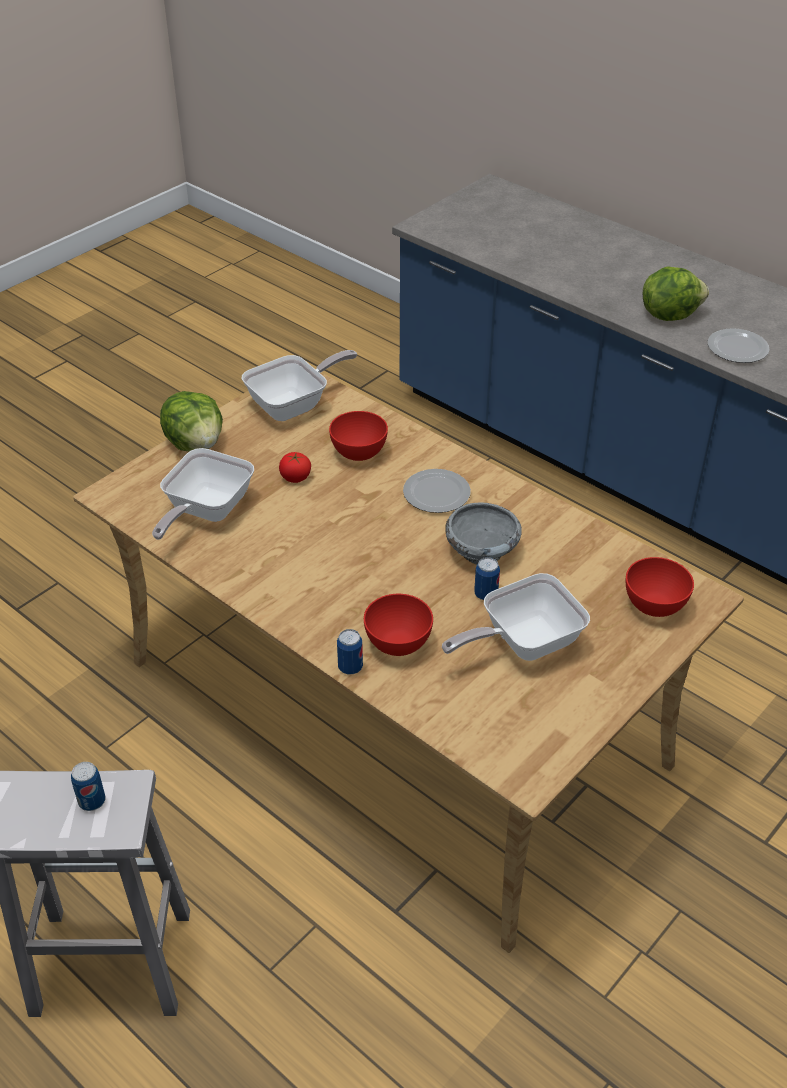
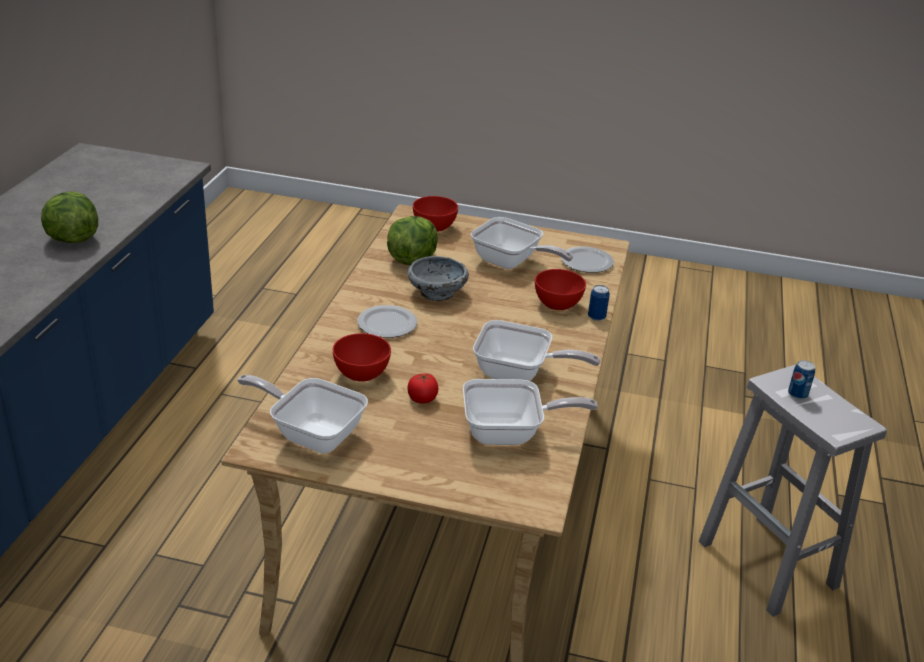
camera: 120 degrees left, 10 degrees down
(196, 443) = (419, 477): lettuce -> lettuce (411, 260)
(286, 553) = (519, 374): none -> frying pan
(486, 594) = (480, 283): can -> none
(736, 348) = (120, 207): plate -> plate (587, 262)

